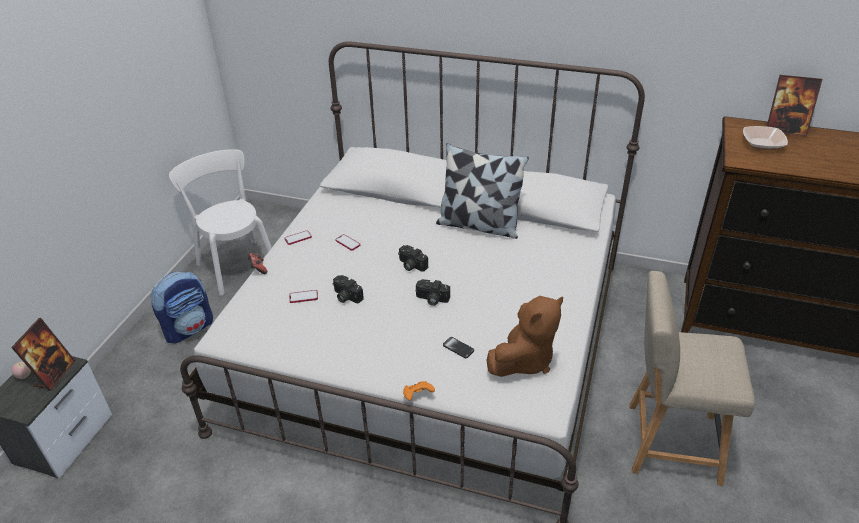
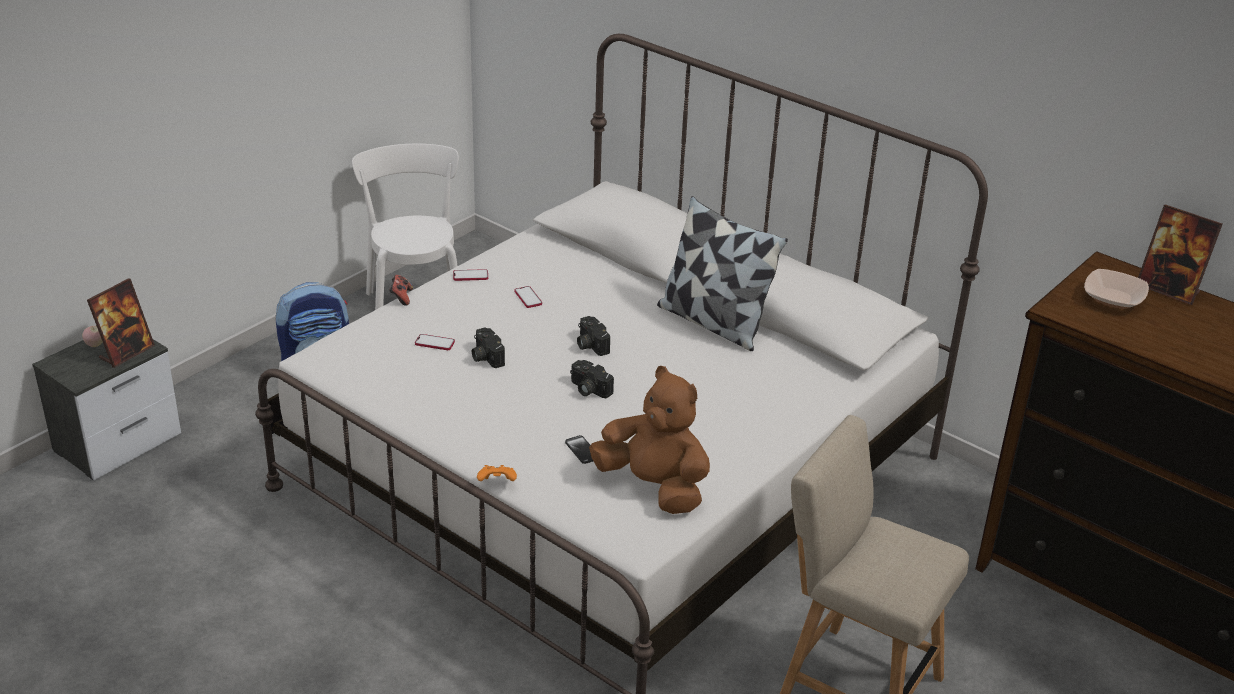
camera: 20 degrees right, 5 degrees down
(524, 360) = (654, 487): brown plush toy -> brown plush toy turned 120 degrees counterclockwise

